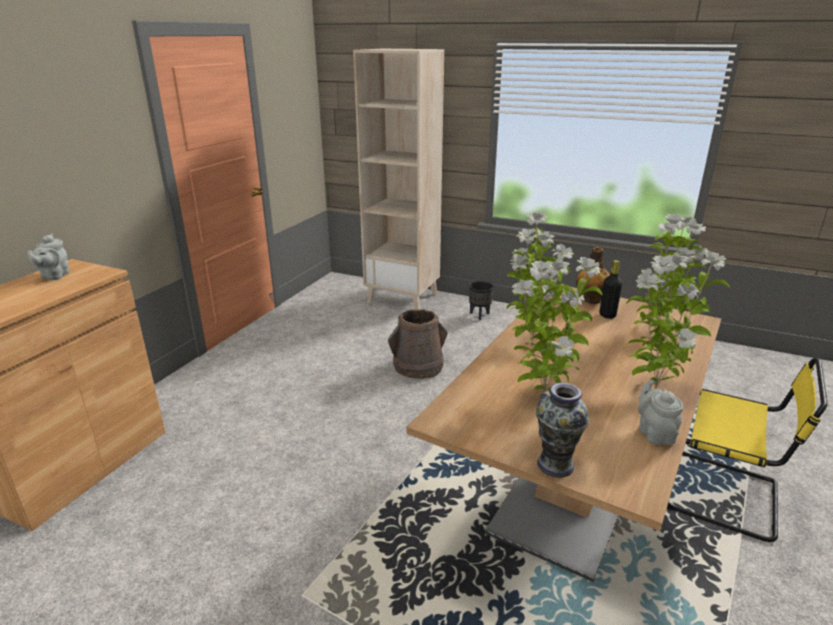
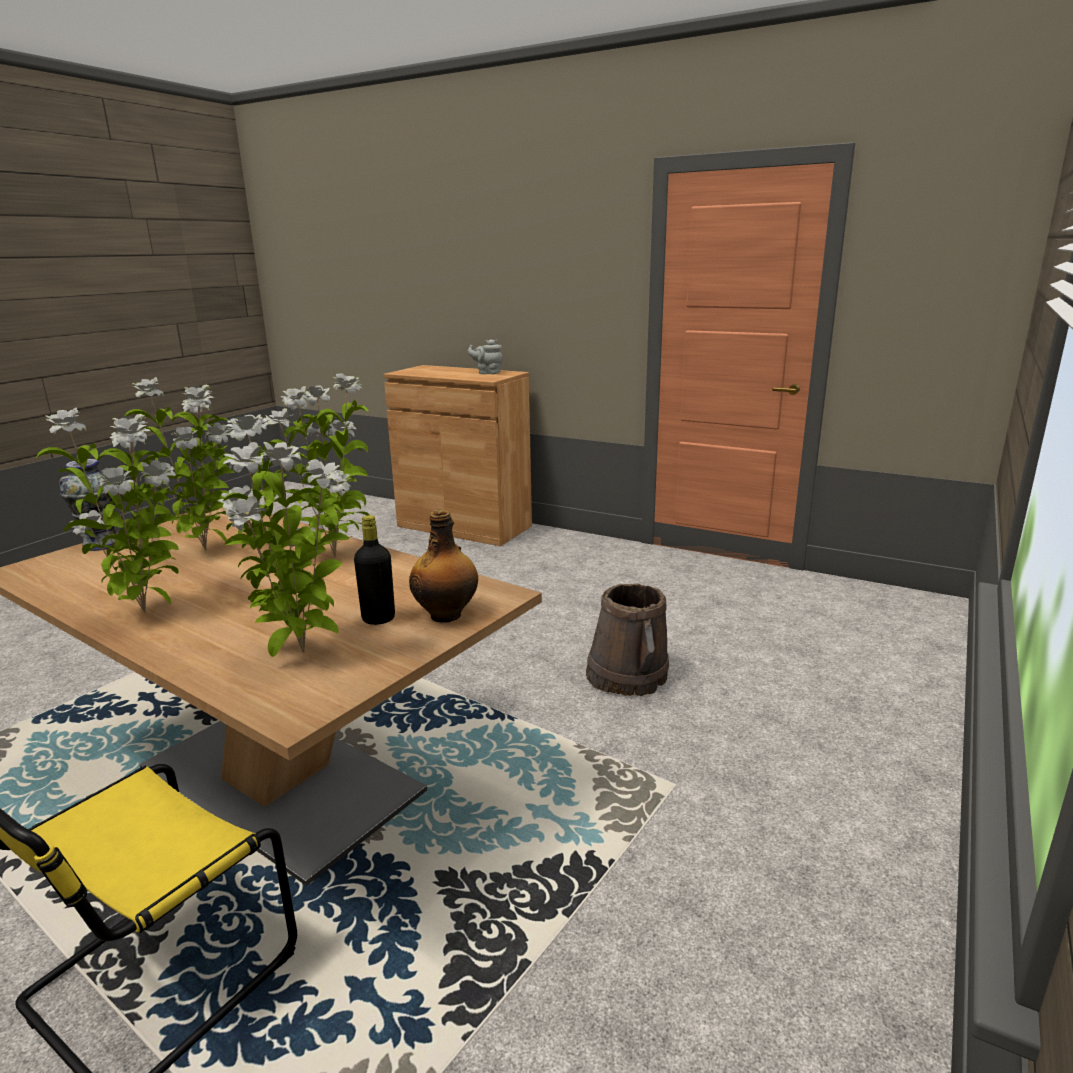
camera: 95 degrees right, 5 degrees down
(403, 298) = (893, 667): beige bookcase -> none
(479, 315) = (857, 756): black planter -> none
(654, 433) = (74, 594): grey teapot -> none

